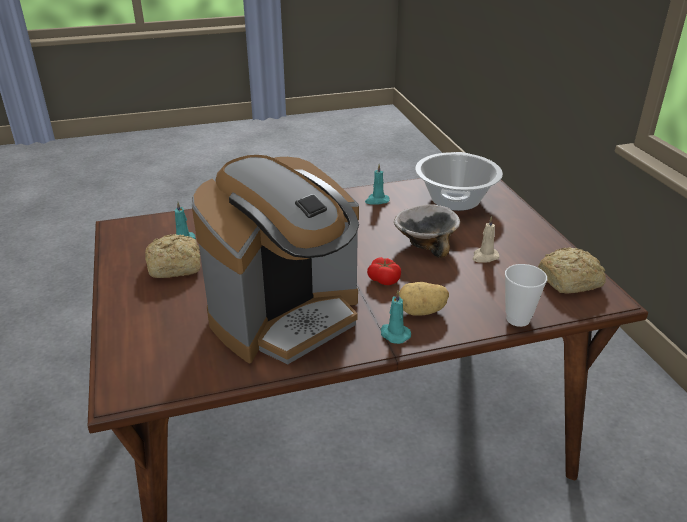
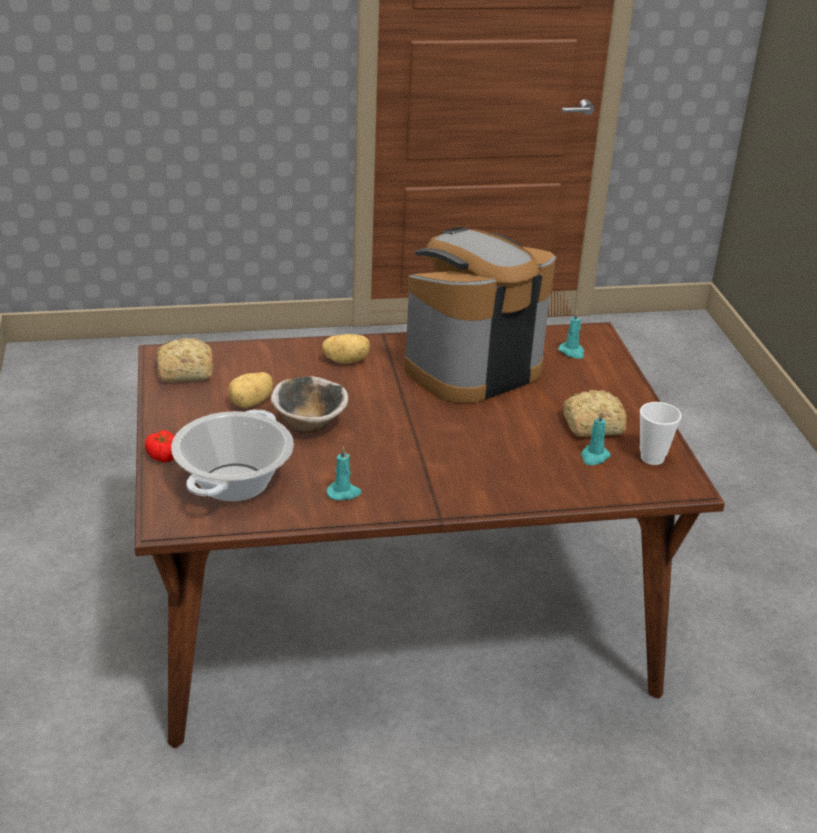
camera: 175 degrees left, 0 degrees up
(384, 279) = (371, 391): tomato -> tomato (163, 455)
(394, 334) = (378, 347): turquoise candle -> turquoise candle (572, 352)
(484, 257) = (252, 403): beige candle -> potato
(518, 319) = (263, 347): cup -> cup (652, 458)

